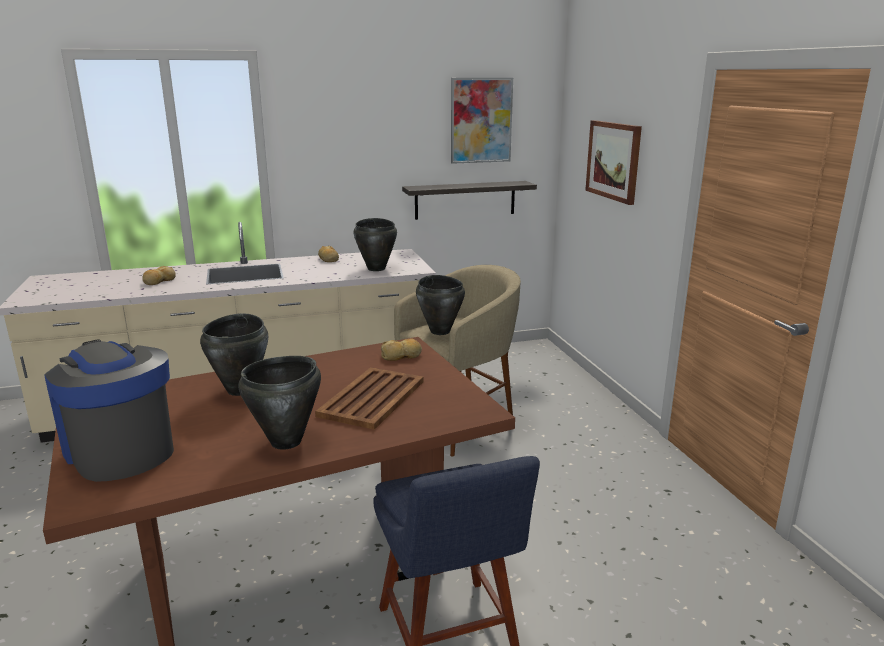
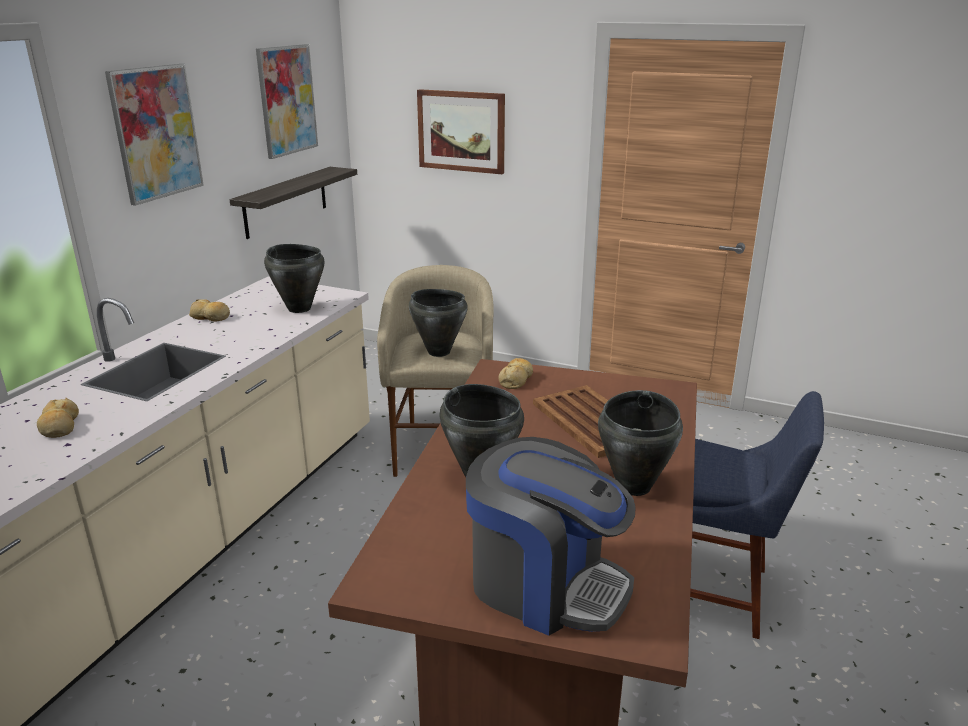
camera: 50 degrees left, 5 degrees up
(120, 449) = (545, 584): coffee machine -> coffee machine turned 150 degrees counterclockwise
(339, 128) = (156, 133): none -> picture

